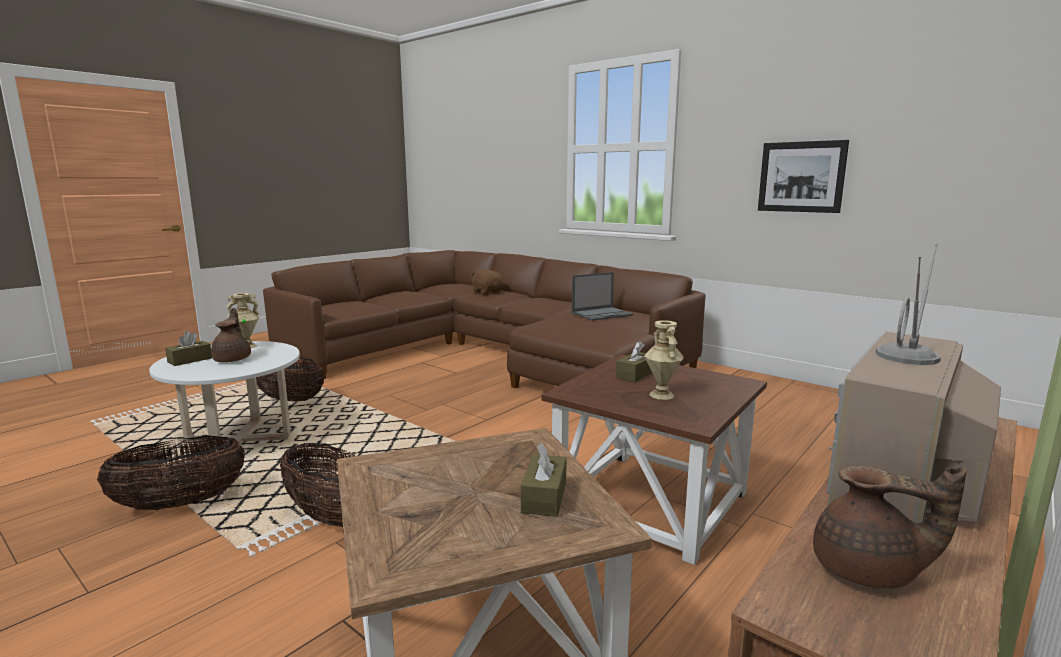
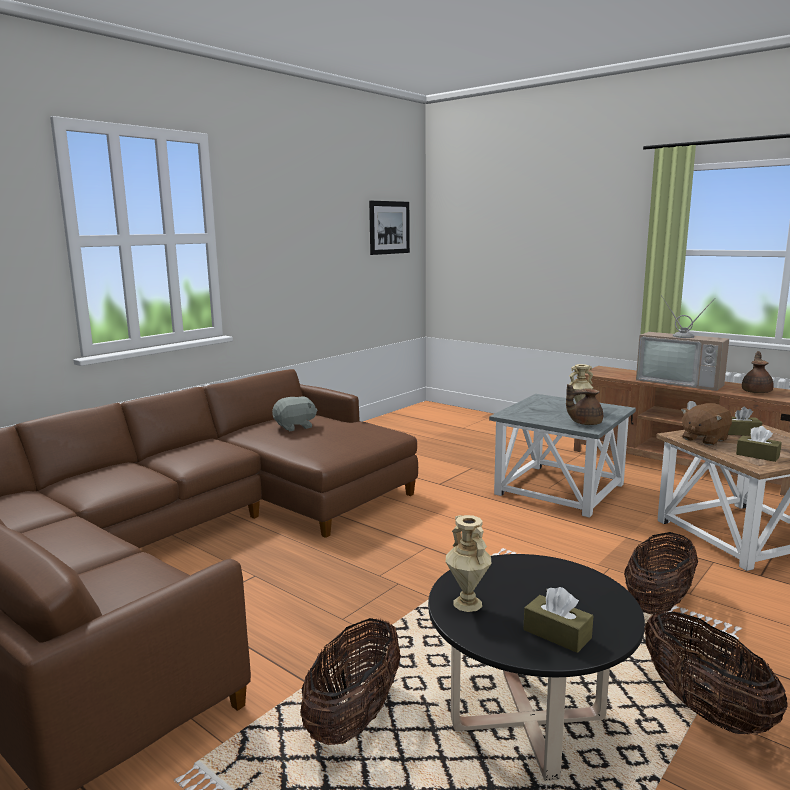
camera: 90 degrees left, 0 degrees up
(233, 359) = (537, 596): brown teapot -> brown teapot (584, 423)
(238, 440) = (528, 722): white coffee table -> black coffee table
(486, 292) = (96, 481): brown plush toy -> brown plush toy (704, 439)
(602, 314) = (295, 427): laptop -> grey plush toy
(635, 375) = (541, 414): brown tissue box -> brown tissue box (757, 455)
(650, 500) = (557, 489): brown side table -> grey side table
(801, 177) = (315, 266): picture -> picture (389, 227)

